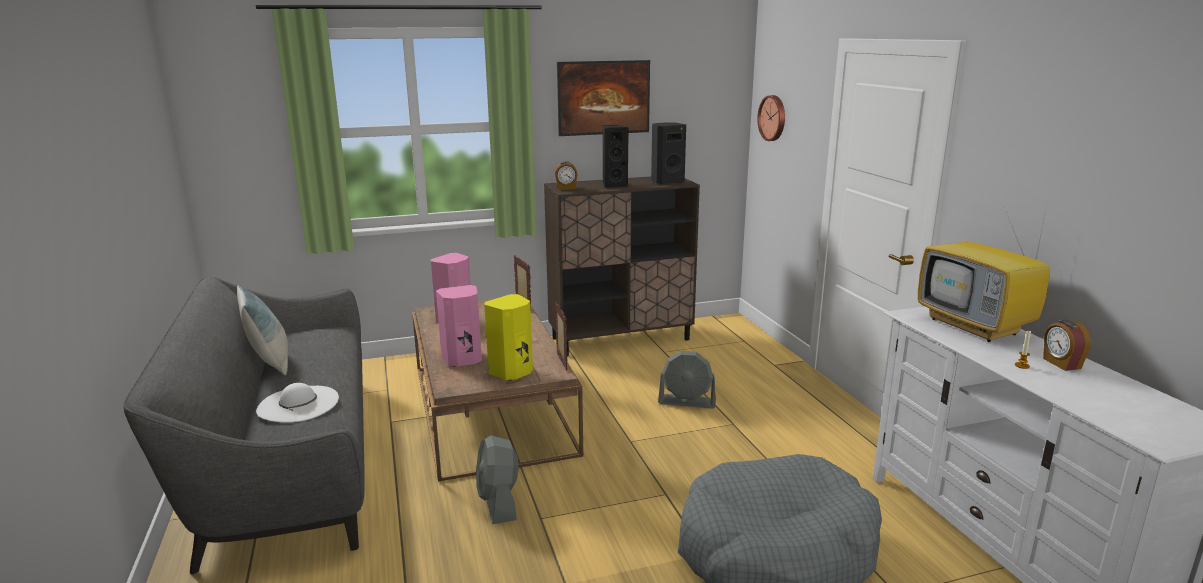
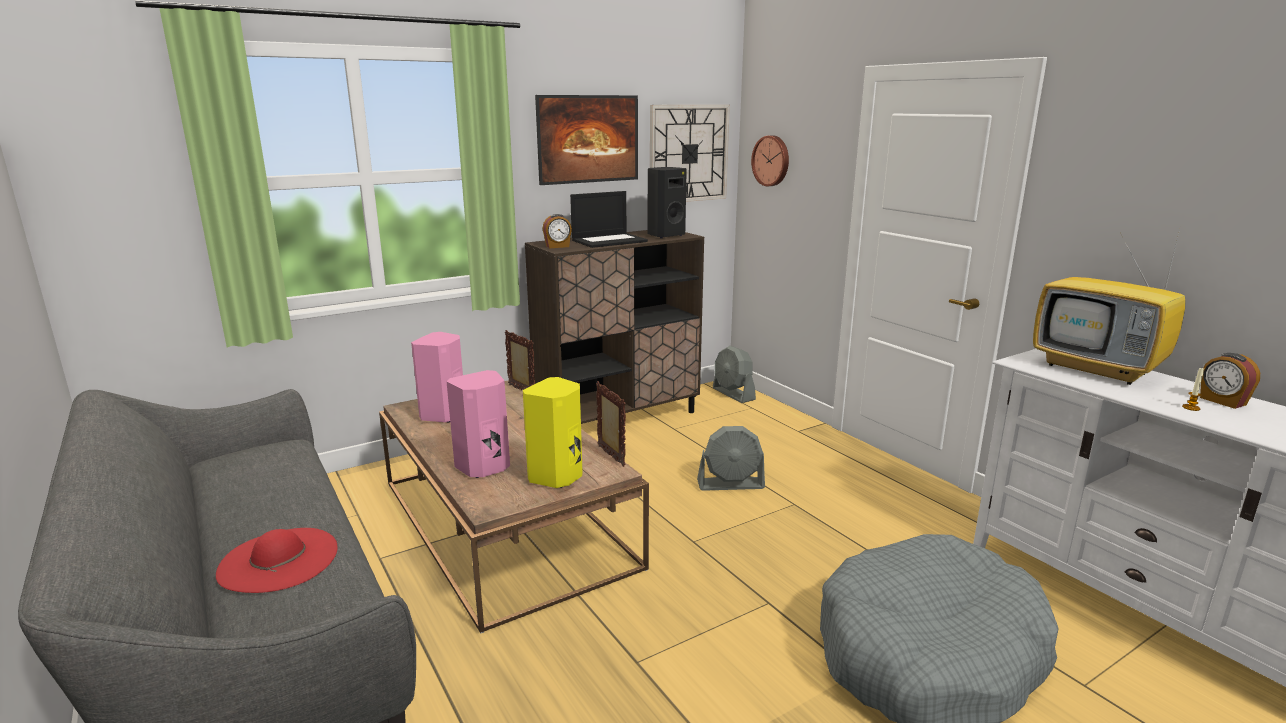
camera: 15 degrees left, 0 degrees up
(270, 362) = (207, 502): pillow -> none
(298, 404) = (278, 560): white hat -> red hat
(498, 502) = (573, 649): grey fan -> grey fan (733, 394)
(613, 185) = (609, 241): black speaker -> laptop
(699, 109) = (688, 153): none -> wall clock

